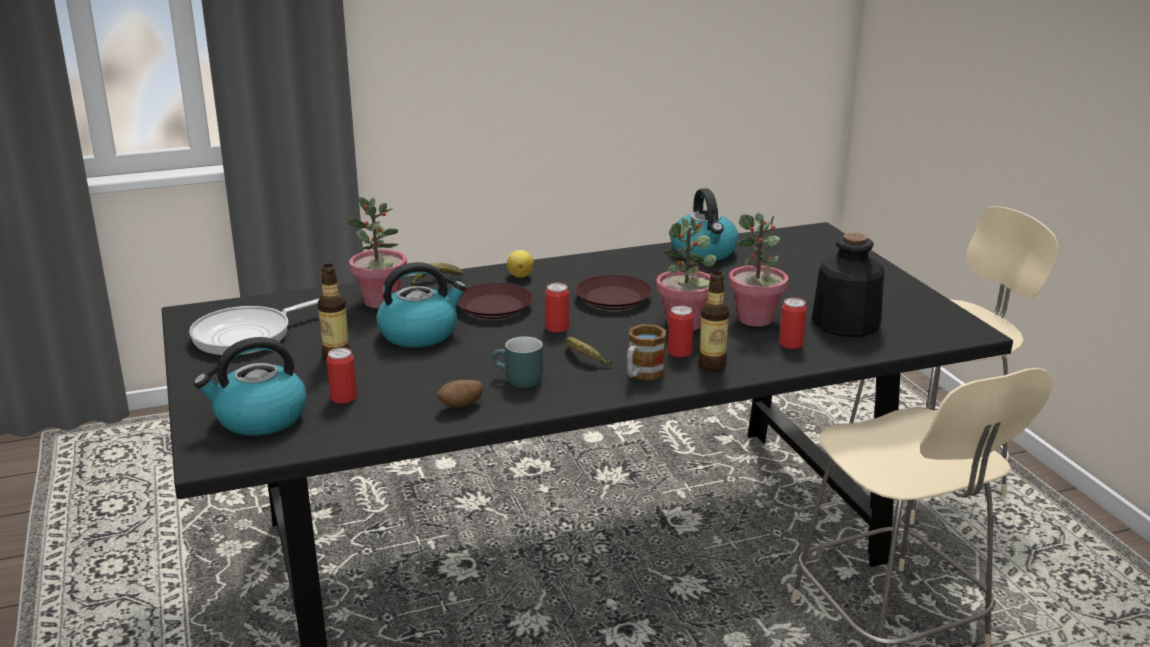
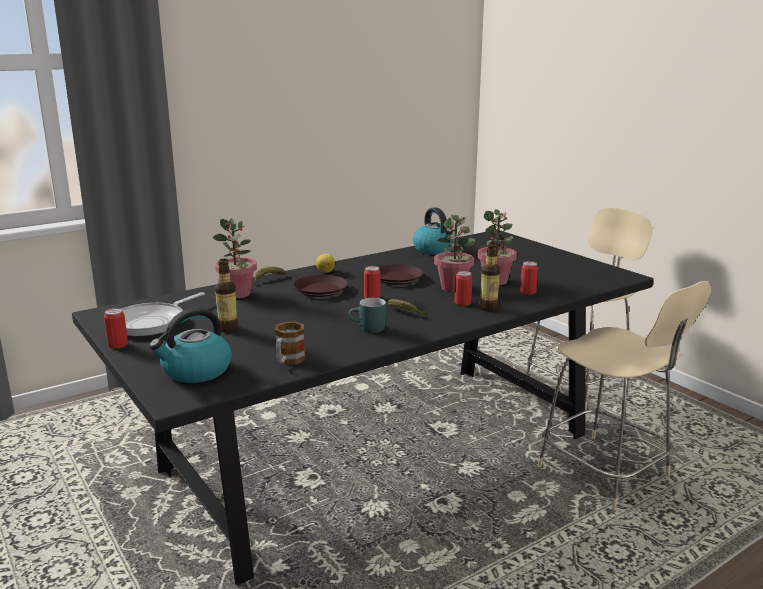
camera: 15 degrees left, 5 degrees down
(343, 398) = (251, 352): can -> can (118, 345)
(419, 333) = (279, 309): kettle -> none
(461, 406) = (339, 348): potato -> none
(642, 374) = (448, 317): mug -> mug (288, 361)
(845, 323) = (551, 279): bottle -> none

